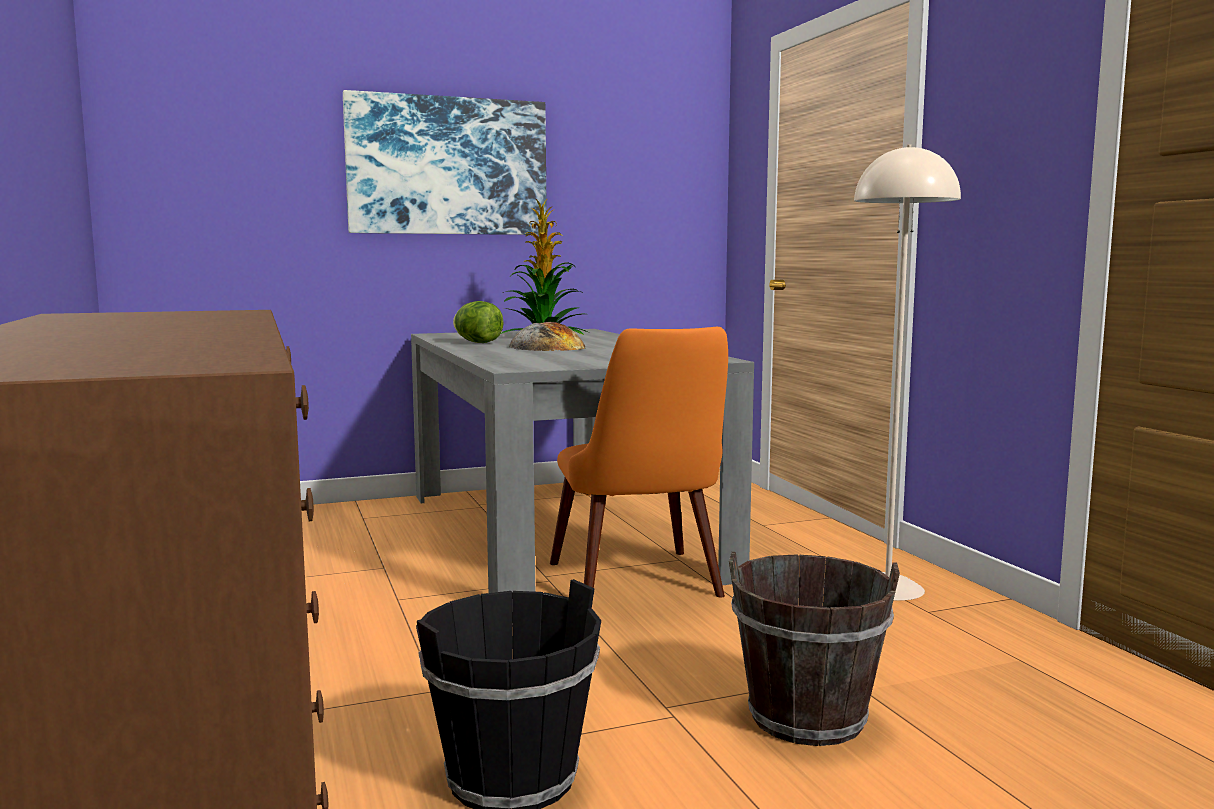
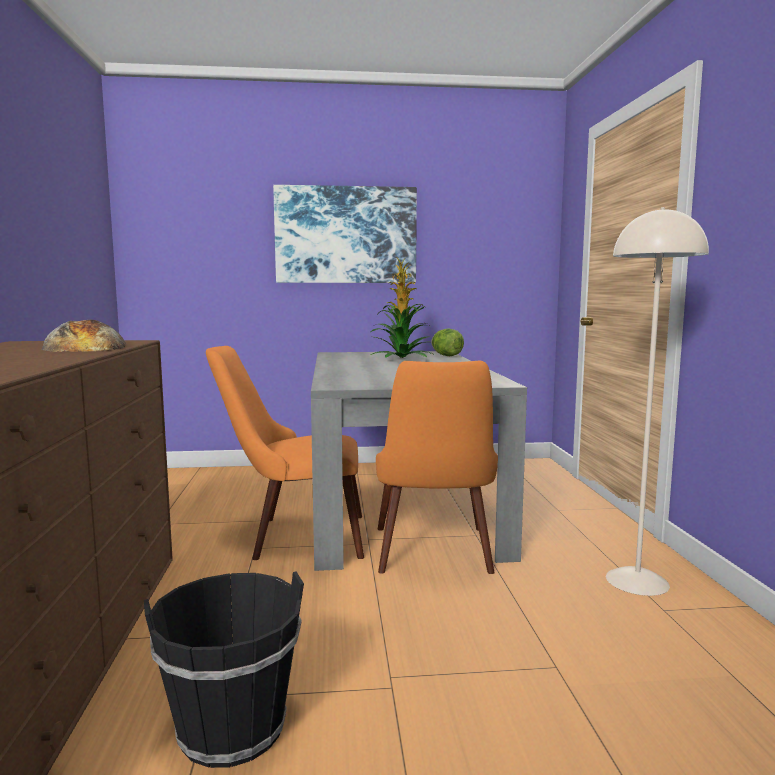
camera: 15 degrees right, 0 degrees up
(442, 583) = (293, 537): none -> orange chair
(477, 342) = (347, 361): lettuce -> lettuce (446, 356)
(546, 347) = (389, 367): bread -> bread (85, 347)
(806, 718) = (502, 709): brown bucket -> none

